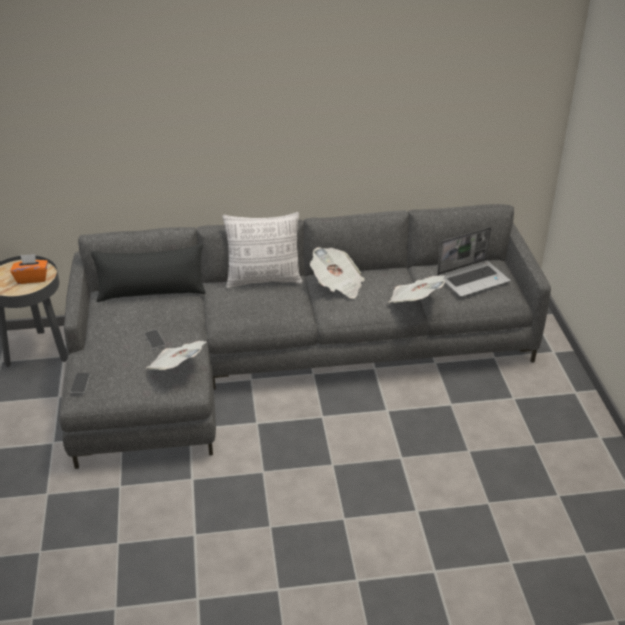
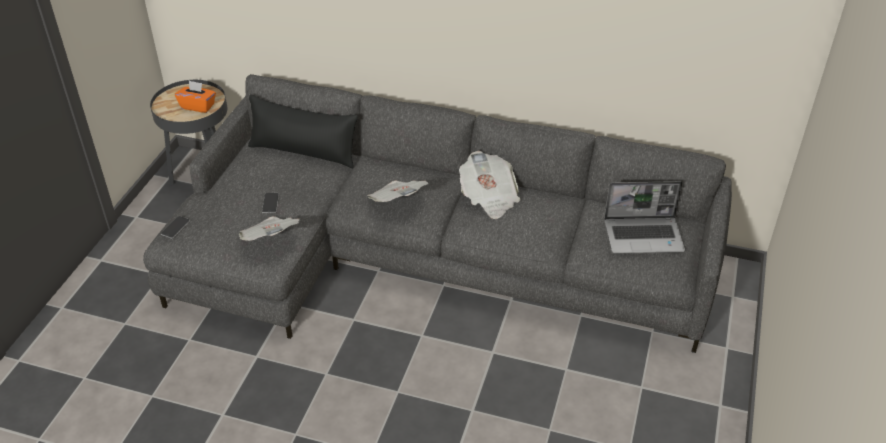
camera: 25 degrees right, 5 degrees up
(264, 280) = (420, 170): pillow -> none
(414, 301) = (559, 242): newspaper -> newspaper (397, 202)

